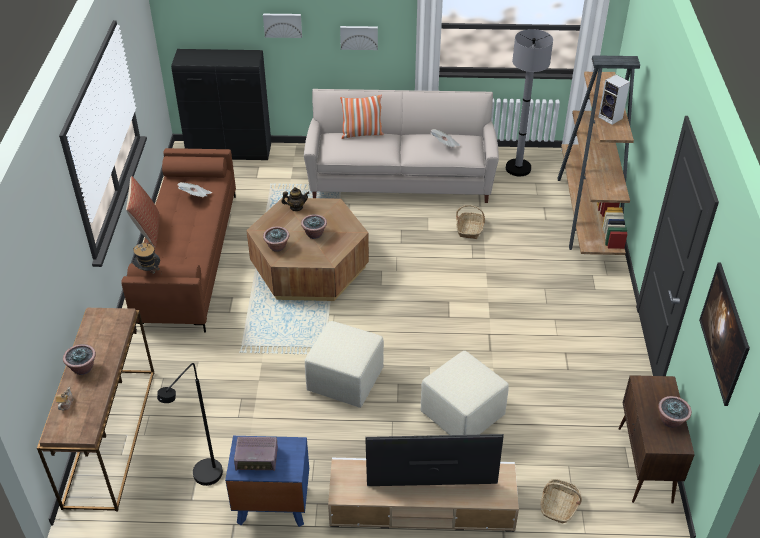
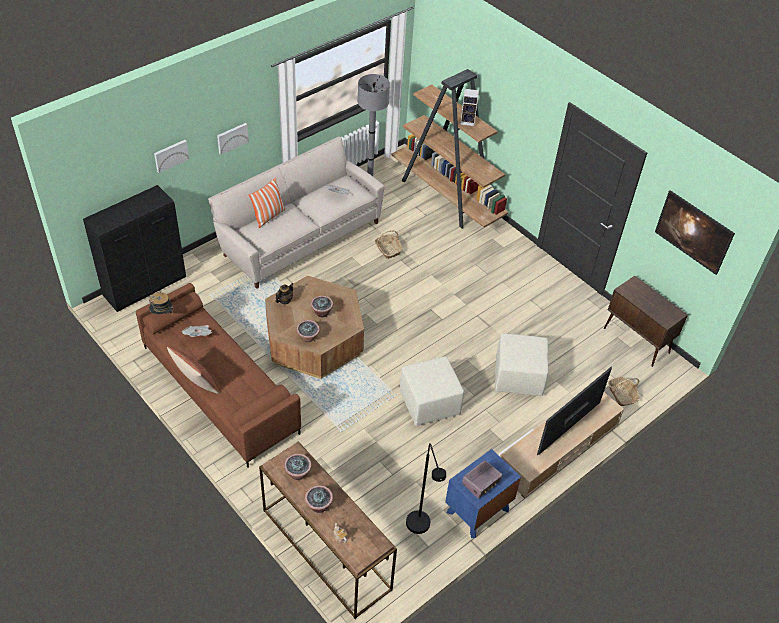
camera: 45 degrees left, 5 degrees up
(148, 272) = (254, 412): hat -> hat (162, 315)
(671, 421) = (659, 303): potted plant -> potted plant (298, 473)

